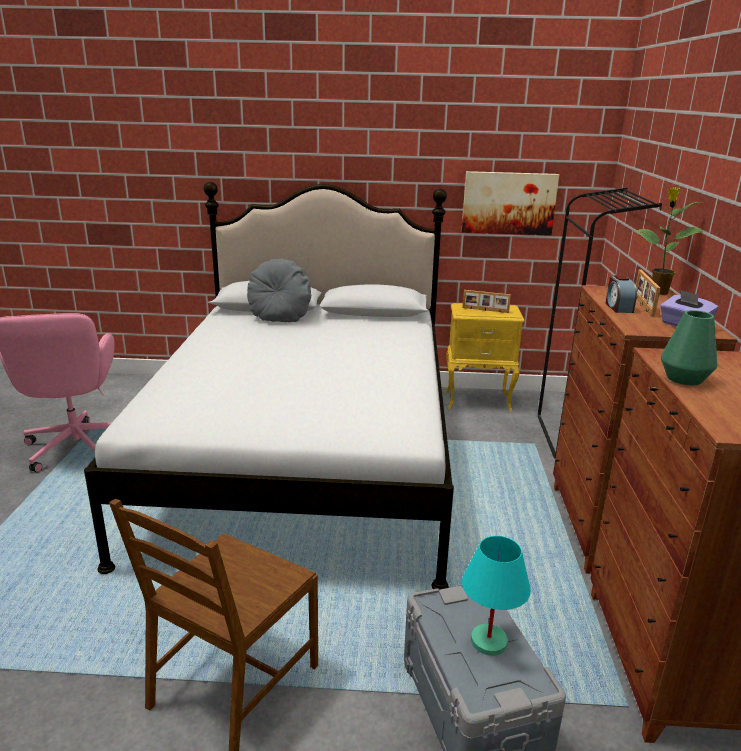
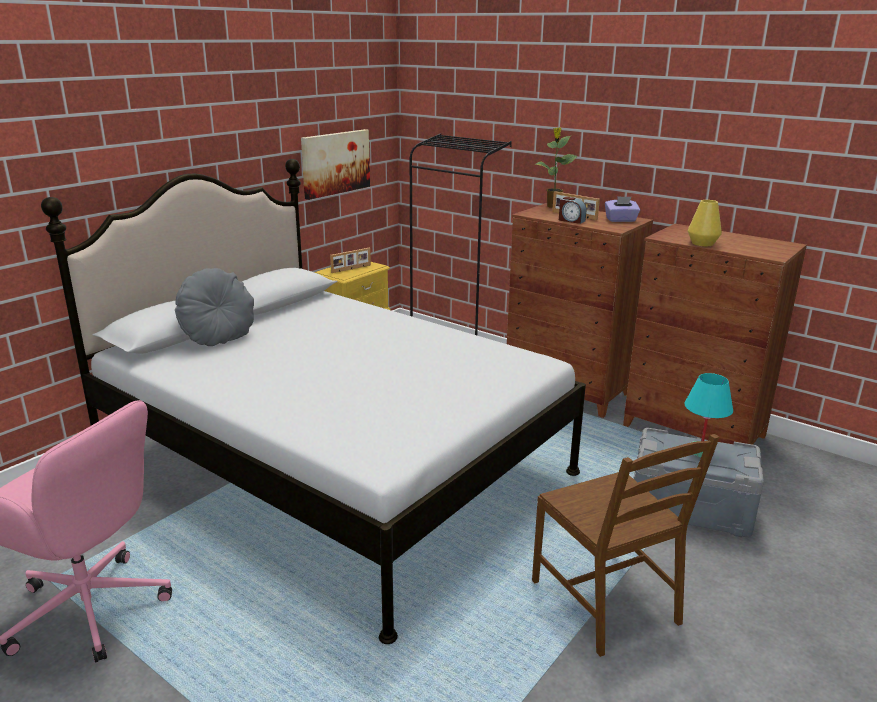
camera: 55 degrees left, 0 degrees up
(684, 379) = (702, 243): green vase -> yellow vase

